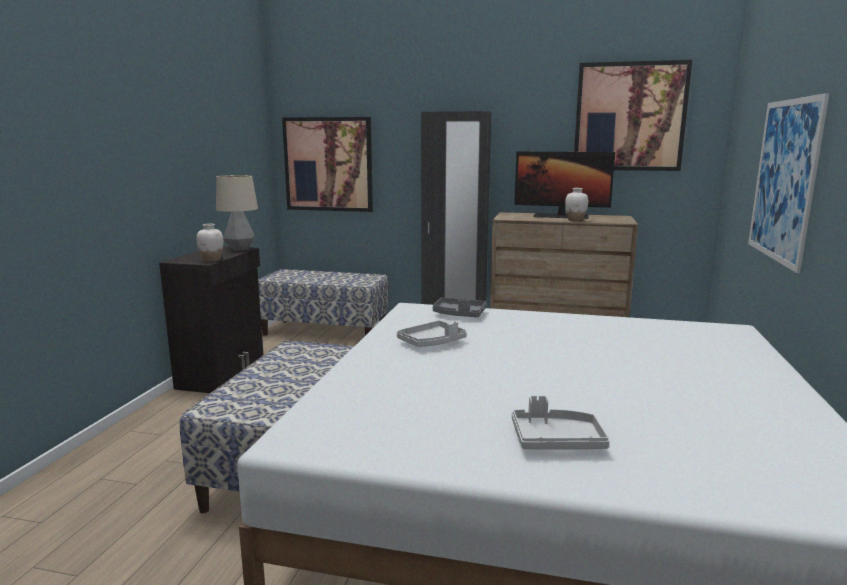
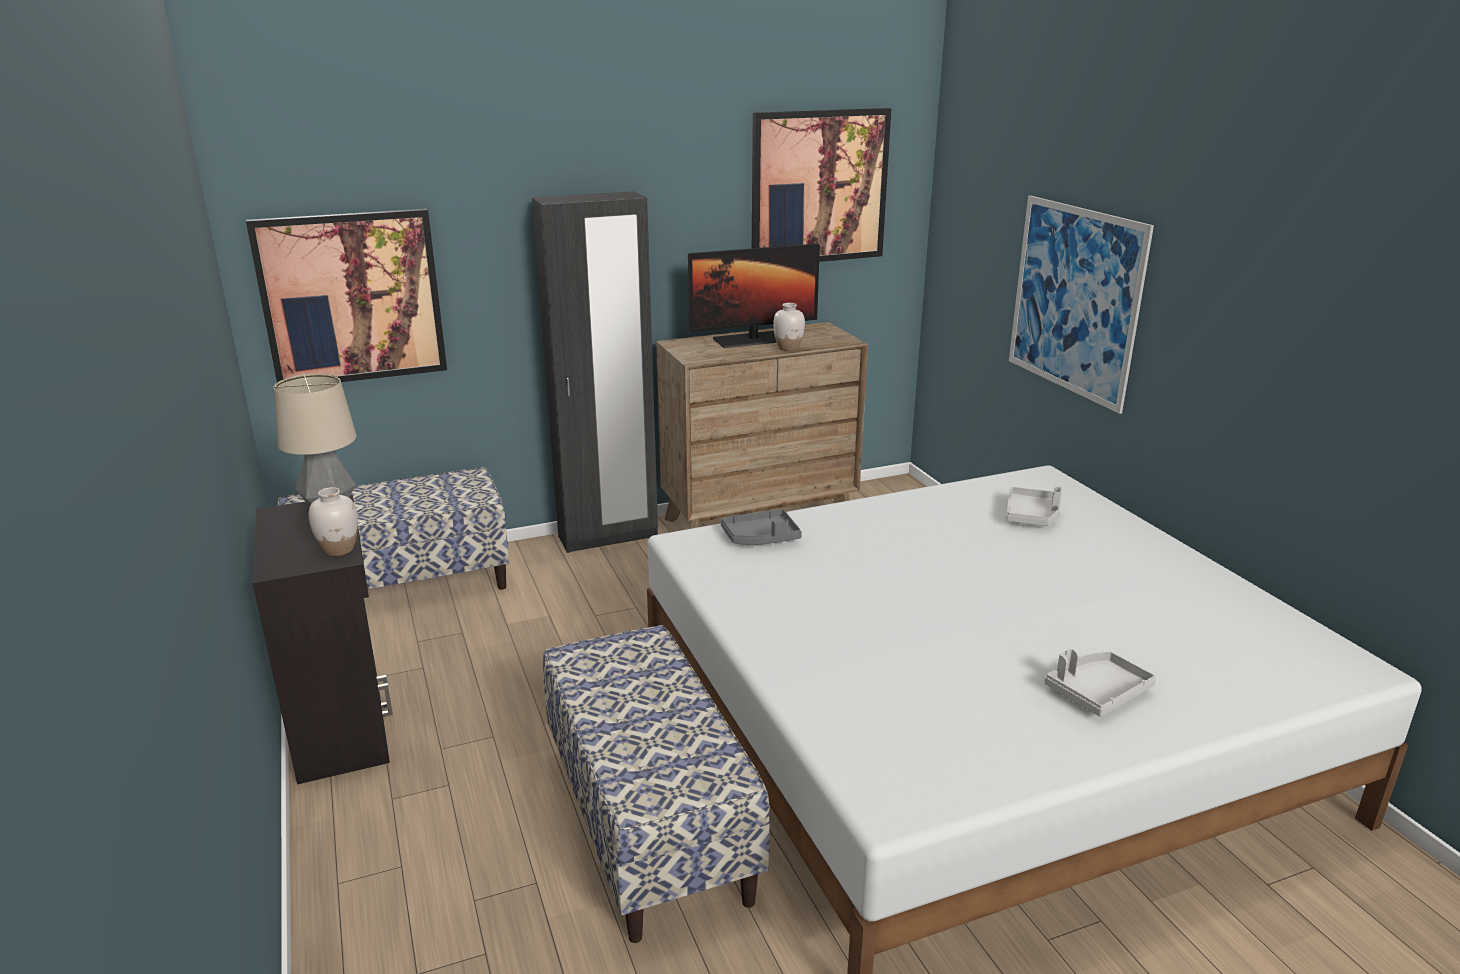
camera: 35 degrees left, 10 degrees up
(432, 342) = (802, 598): grey tray -> grey tray (1032, 516)

